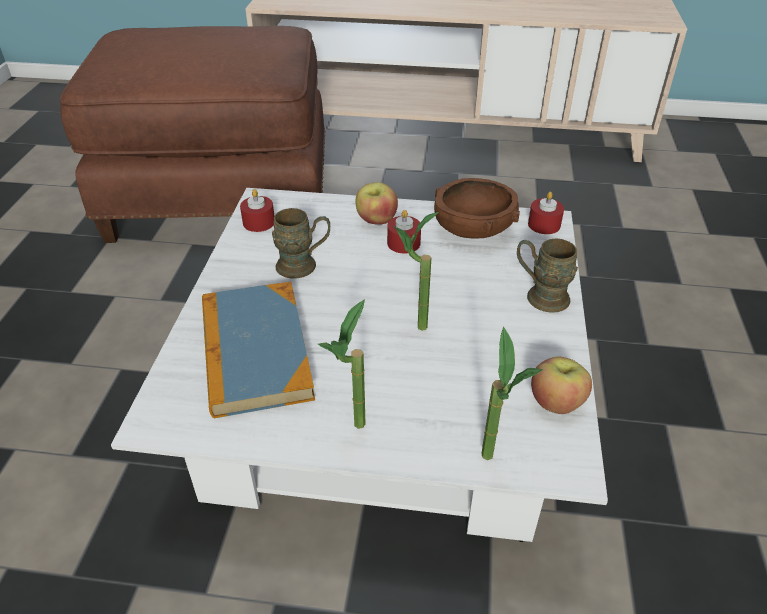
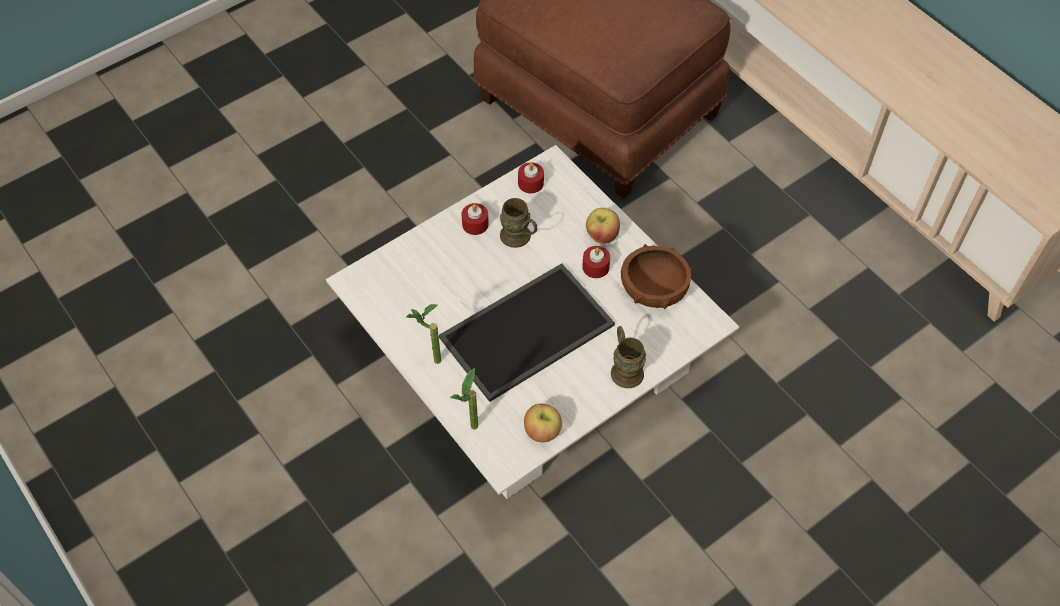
camera: 45 degrees right, 15 degrees up
(255, 351) = (434, 278): book -> none
(411, 328) = (526, 329): potted plant -> tray
(544, 224) = (703, 322): red candle -> red candle (475, 224)

